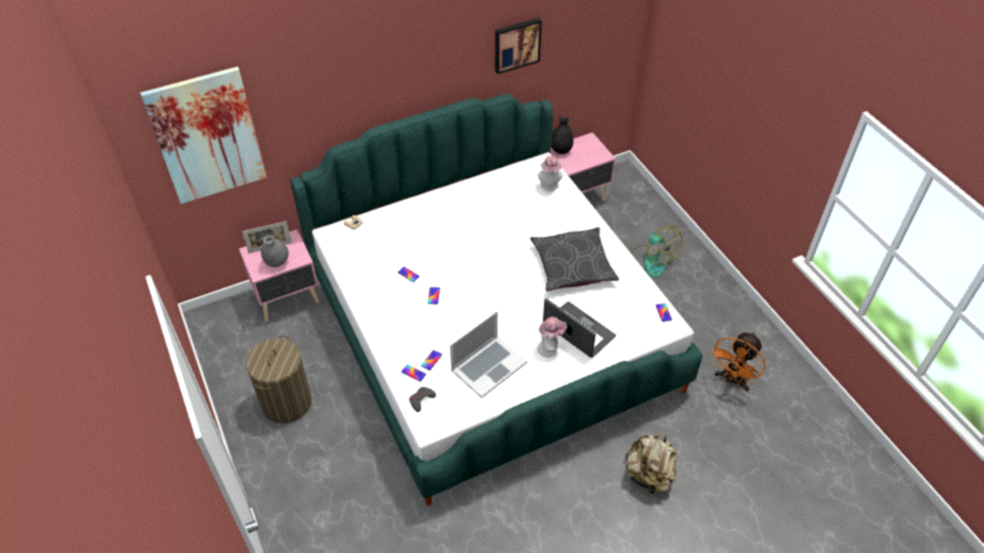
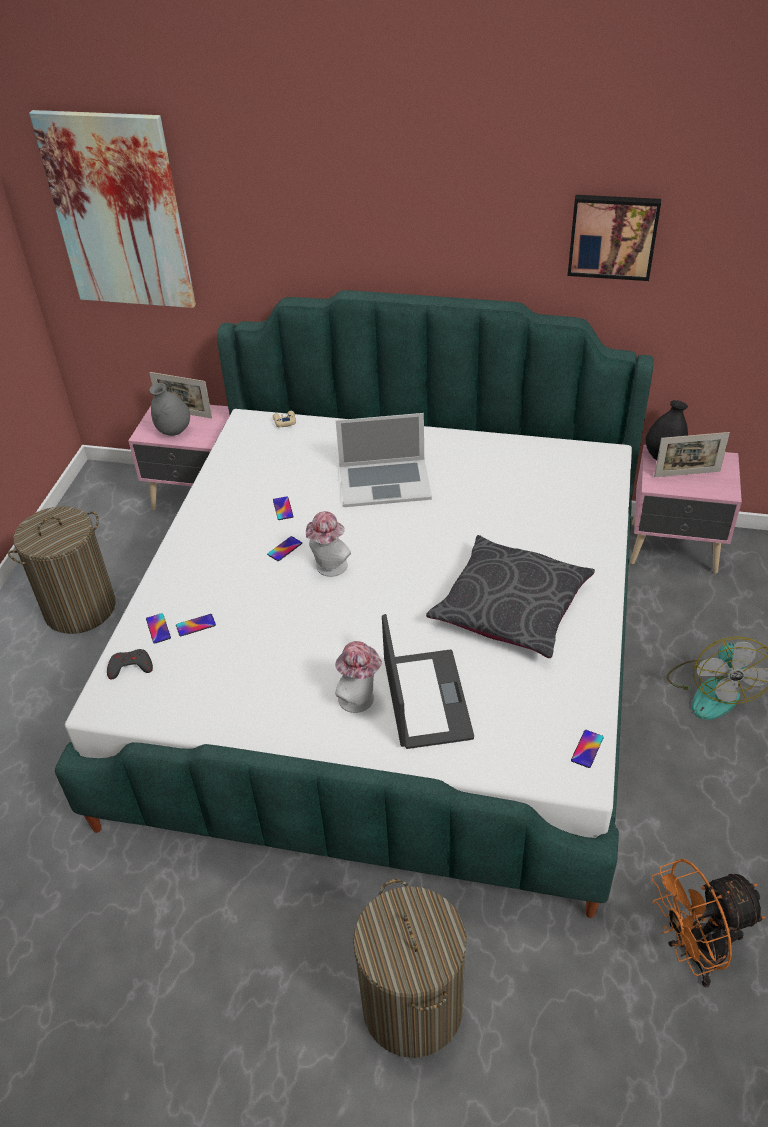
camera: 40 degrees right, 5 degrees down
(488, 366) = (255, 674): laptop -> laptop (384, 482)
(549, 187) = (584, 489): hat -> hat (329, 568)
(579, 155) = (687, 474): none -> picture frame
(648, 476) = (413, 1006): beige backpack -> laundry basket

